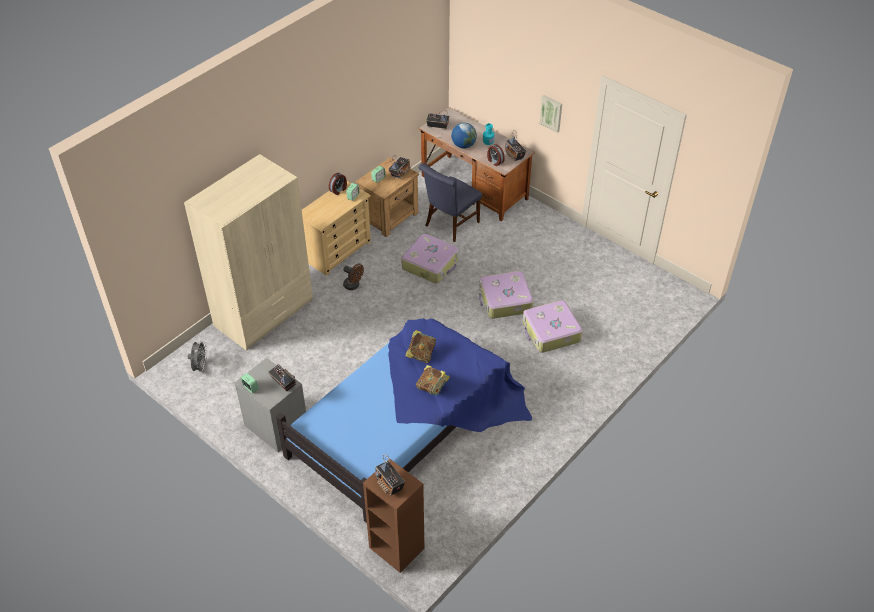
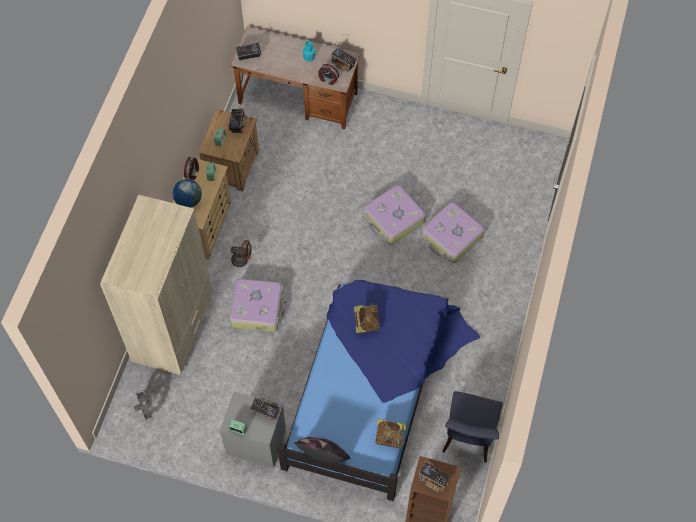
camera: 25 degrees left, 15 degrees up
(316, 445) = (323, 456): none -> pillow
(431, 264) = (303, 206): suitcase -> suitcase (258, 308)
(432, 388) = (395, 354): book -> book (390, 437)
(449, 225) = (297, 153): blue chair -> blue chair (468, 439)
(463, 145) = (287, 70): globe -> globe (188, 200)
(551, 113) = (375, 17): picture -> none

